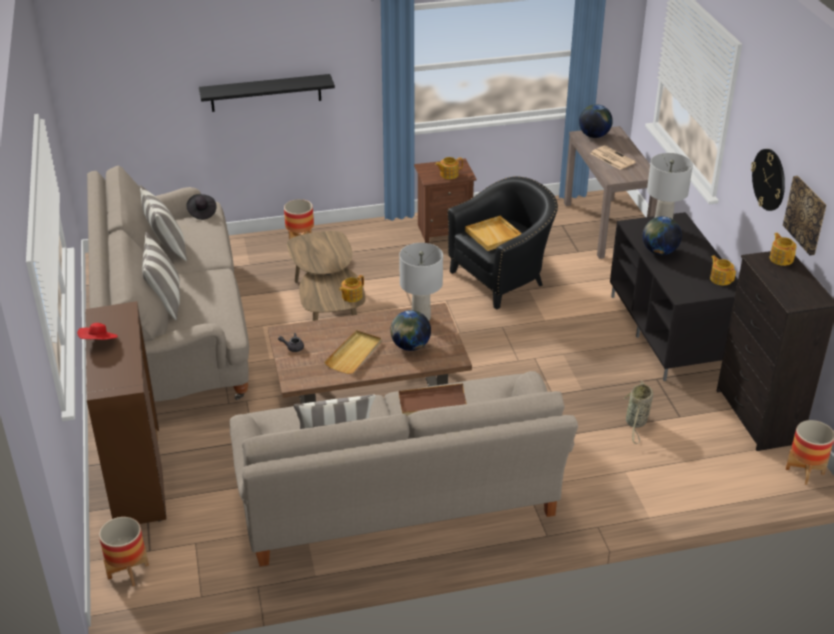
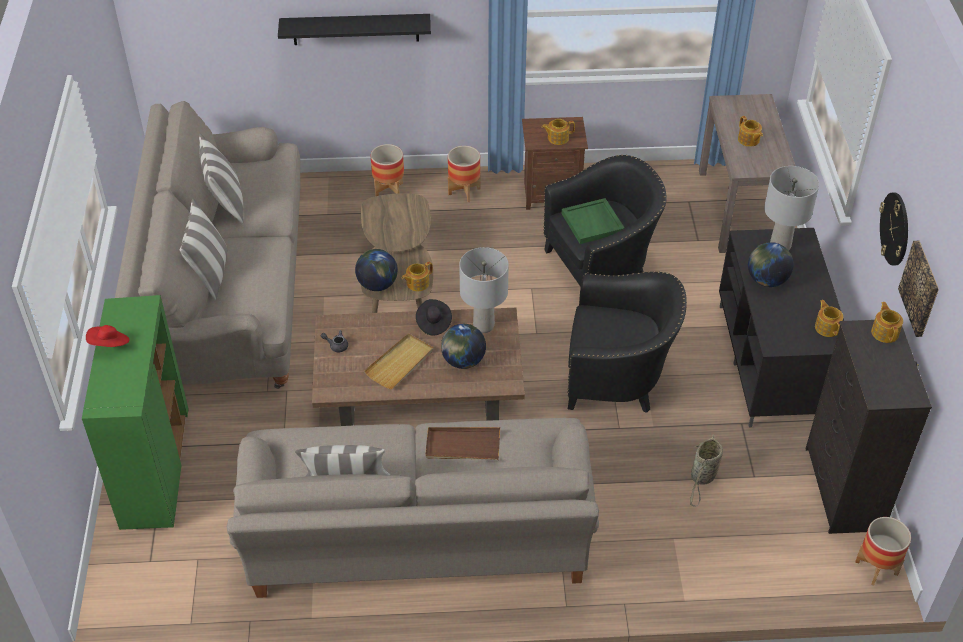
camera: 10 degrees right, 10 degrees up
(128, 571) = (124, 583): planter -> planter (464, 191)
(137, 475) = (155, 468): brown cabinet -> green cabinet
(201, 212) = (273, 159): black hat -> black hat (433, 323)
(494, 235) = (593, 223): beige tray -> green tray
(541, 358) = (618, 379): none -> black armchair
(594, 135) = (737, 105): globe -> globe (377, 284)
(611, 158) = (748, 140): newspaper -> teapot

